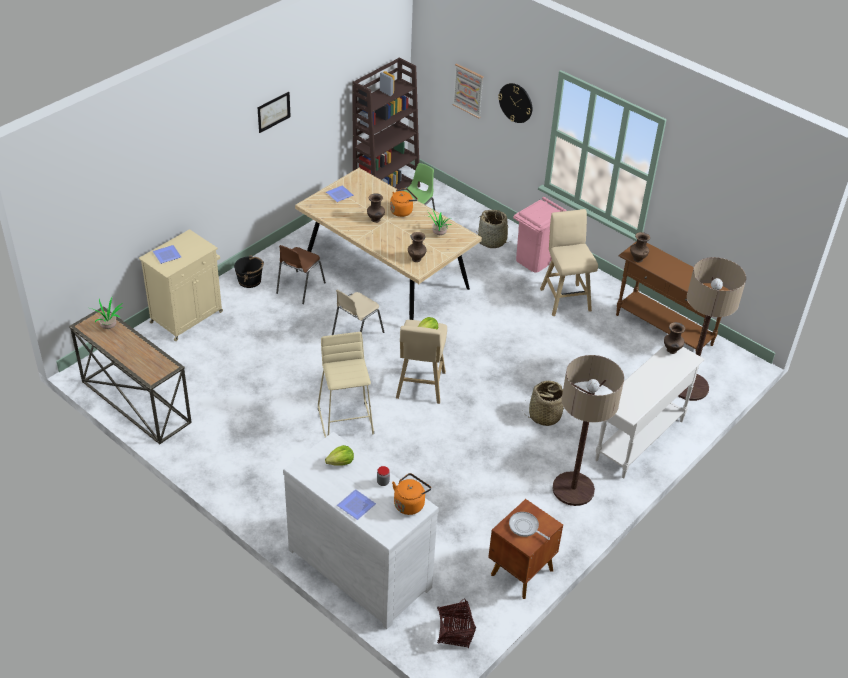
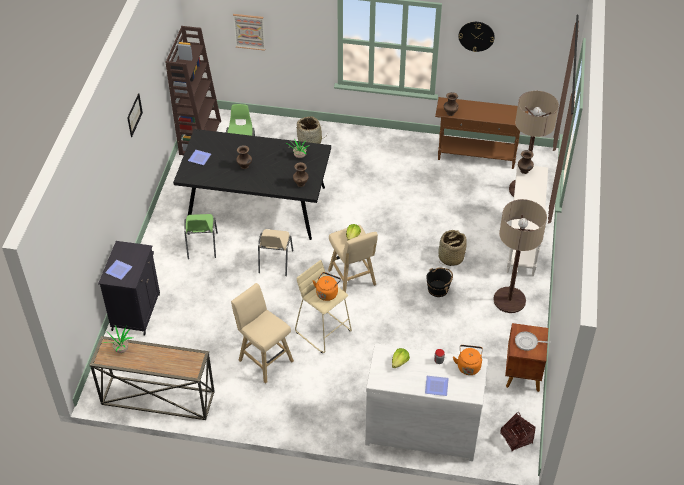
camera: 30 degrees left, 5 degrees up
(188, 316) = (136, 311): beige cabinet -> black cabinet
(250, 280) = (158, 258): black bucket -> black bucket (438, 289)
(300, 288) = (202, 246): brown chair -> green chair
(385, 275) = (256, 205): beige dining table -> black dining table
(402, 211) = (257, 150): orange kettle -> orange kettle (327, 293)
(516, 102) = (299, 28): wall clock -> wall clock (476, 36)
(535, 260) = (351, 143): pink trash can -> none
(564, 298) = (395, 163): beige stool -> beige stool (264, 359)

